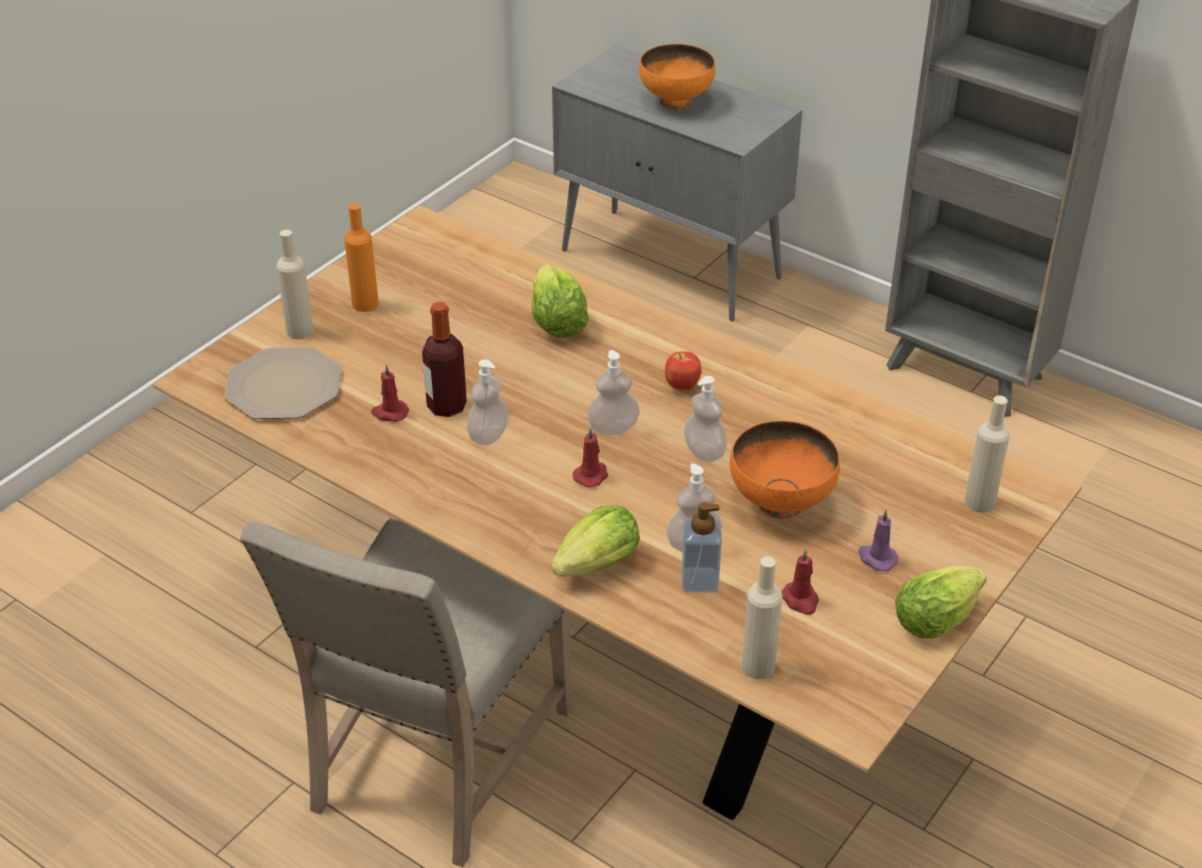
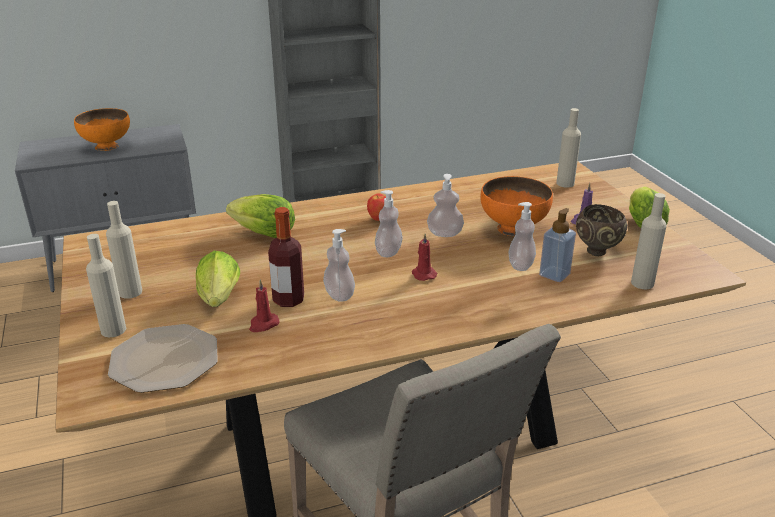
camera: 55 degrees left, 10 degrees down
(365, 304) = (130, 292): orange bottle -> beige bottle
(593, 568) = (509, 304): lettuce -> lettuce (219, 301)
(801, 600) = (598, 252): red candle -> brown bowl

